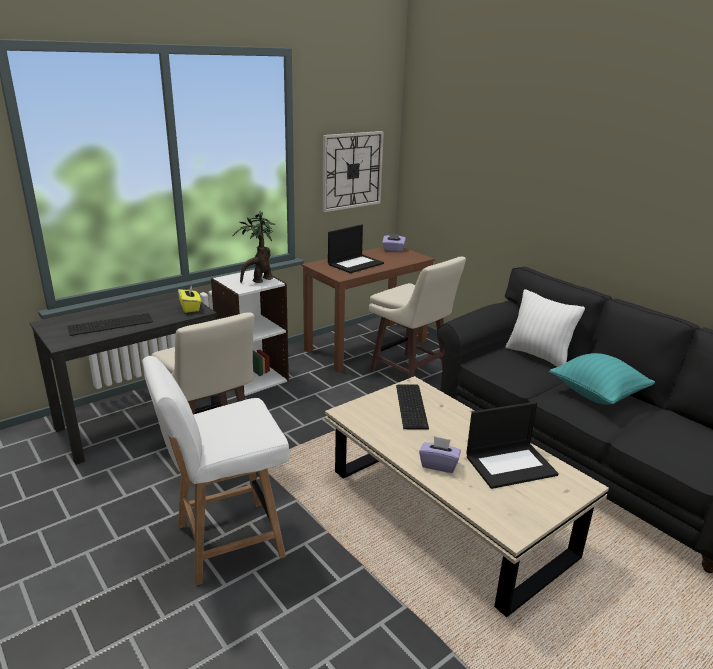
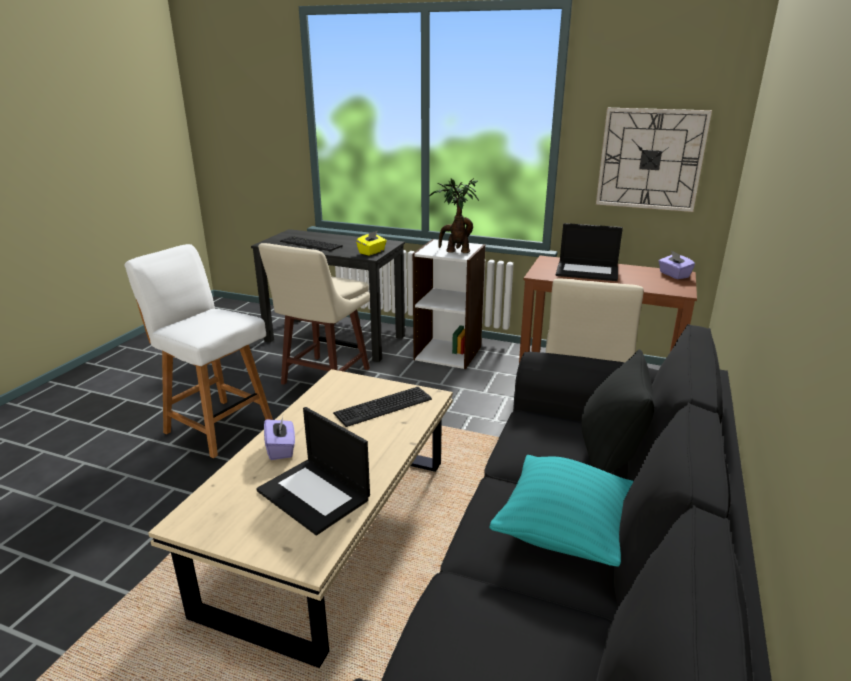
camera: 60 degrees right, 0 degrees up
(538, 355) = (610, 454): white pillow -> black pillow

